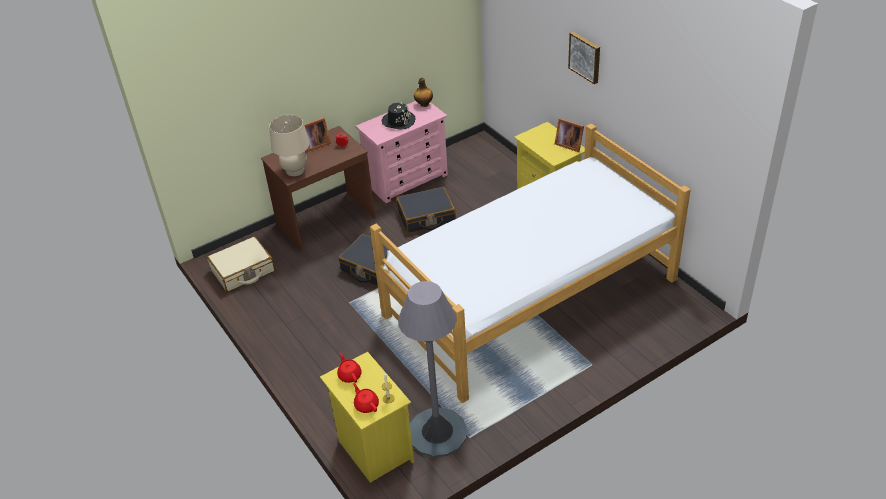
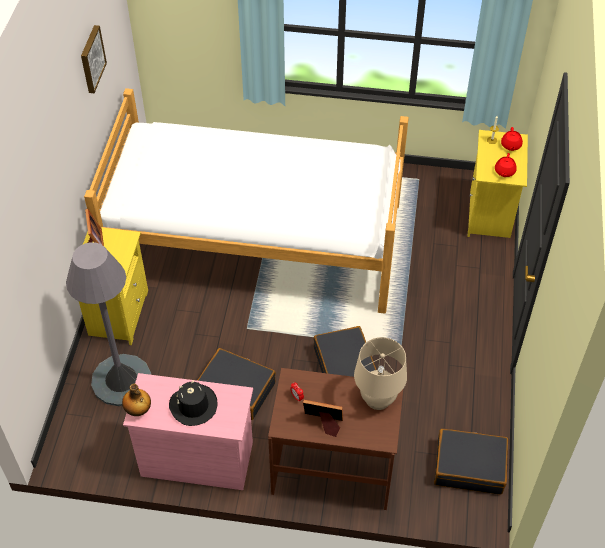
camera: 140 degrees left, 10 degrees up
(243, 271) = (469, 466): beige suitcase -> black suitcase
(437, 433) = (436, 196): grey floor lamp -> grey floor lamp (121, 380)
(585, 57) = (58, 154): picture -> picture (91, 59)

